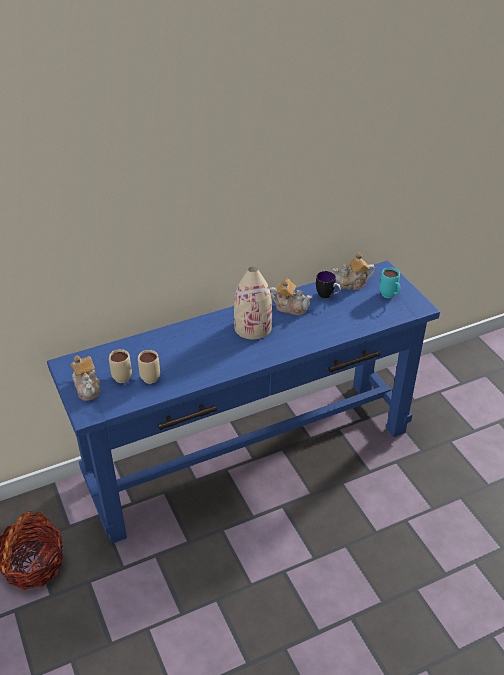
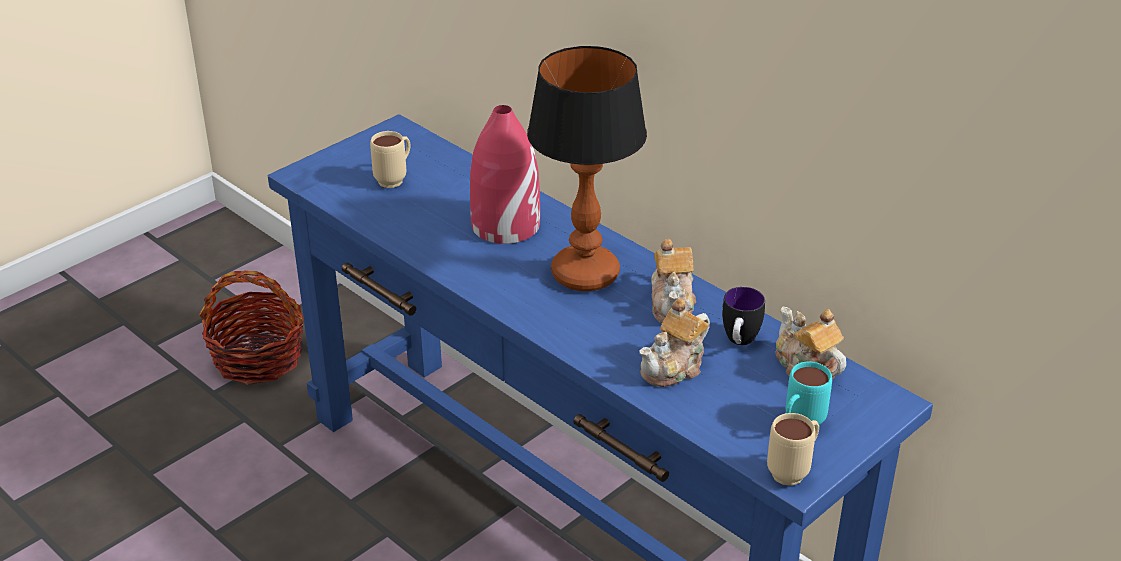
camera: 70 degrees right, 5 degrees down
(87, 387) = (357, 159): teapot -> teapot (674, 367)
(149, 376) = (407, 204): beige mug -> beige mug (793, 471)
(193, 344) = (504, 225): none -> red vase
(253, 327) = (586, 275): beige vase -> table lamp

